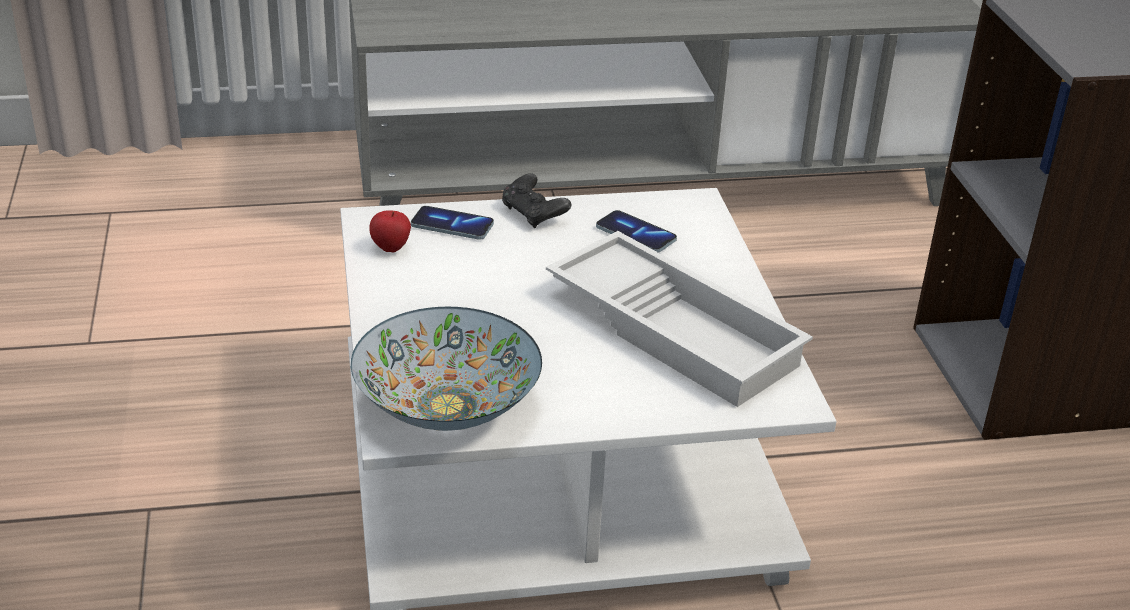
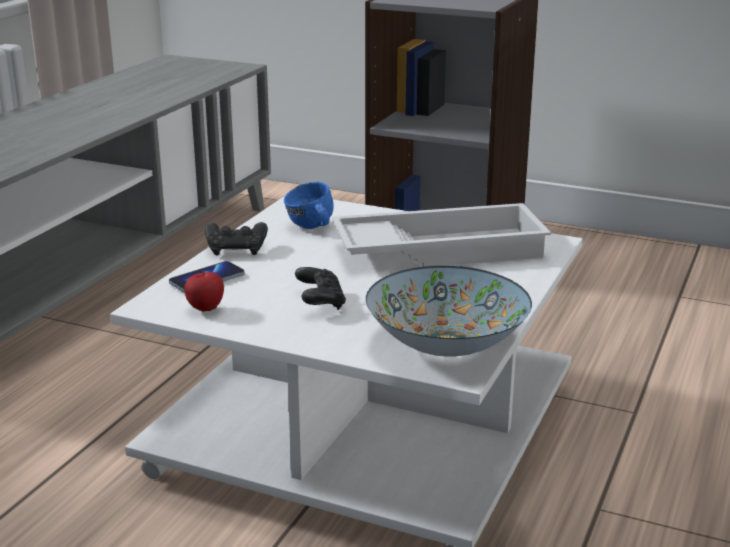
camera: 55 degrees left, 10 degrees down
(467, 302) = (320, 302): none -> black game controller
(636, 234) = (311, 228): phone -> blue mug

